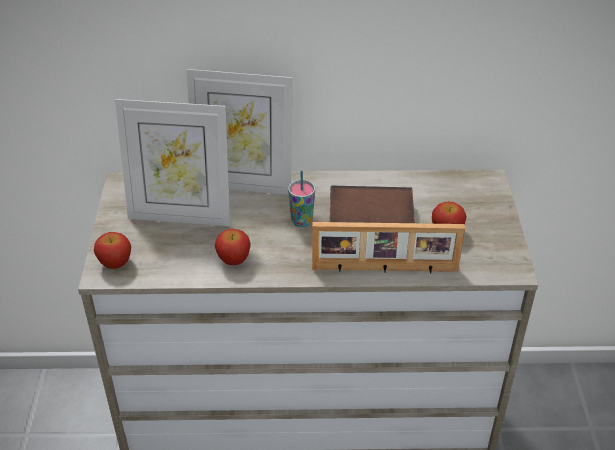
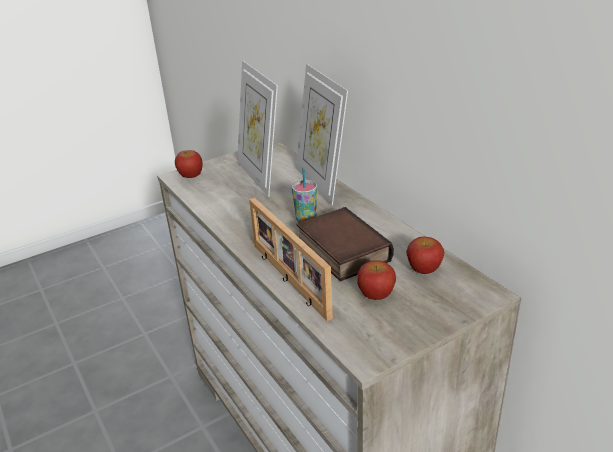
camera: 60 degrees right, 10 degrees down
(233, 259) = (233, 212): apple -> apple (424, 269)

